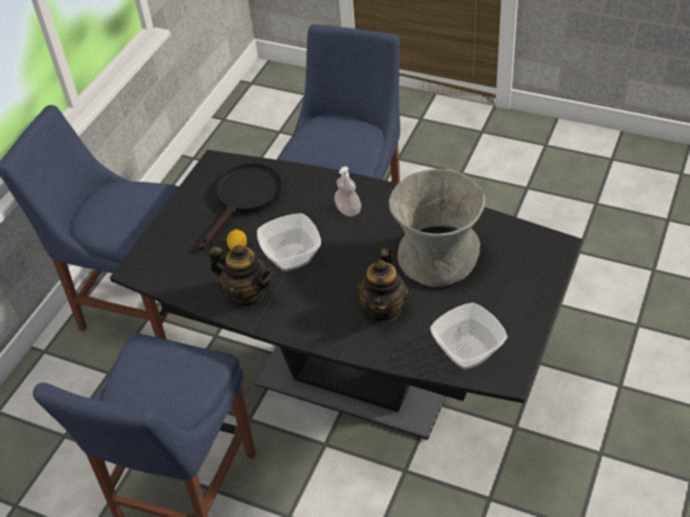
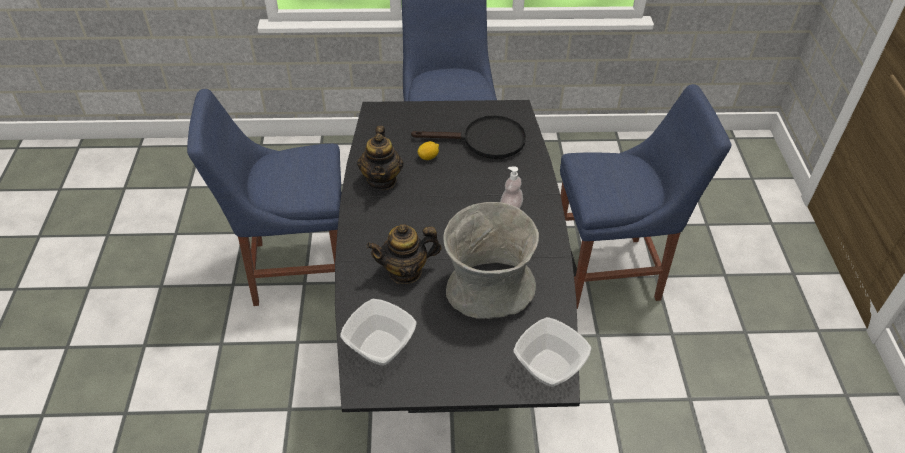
camera: 60 degrees right, 0 degrees up
(291, 258) = (433, 192): bowl -> bowl (547, 368)

